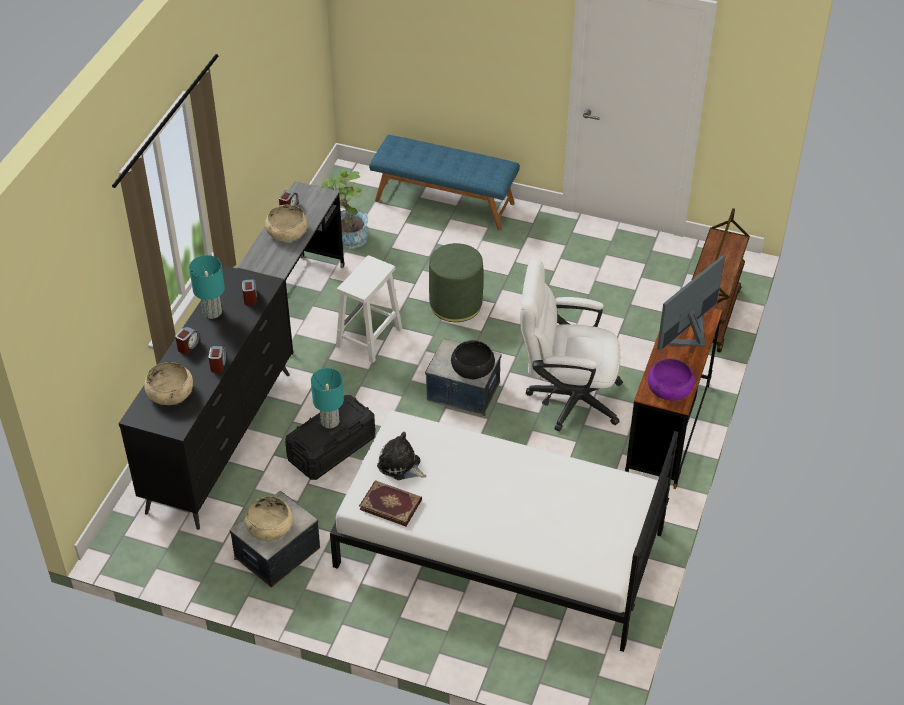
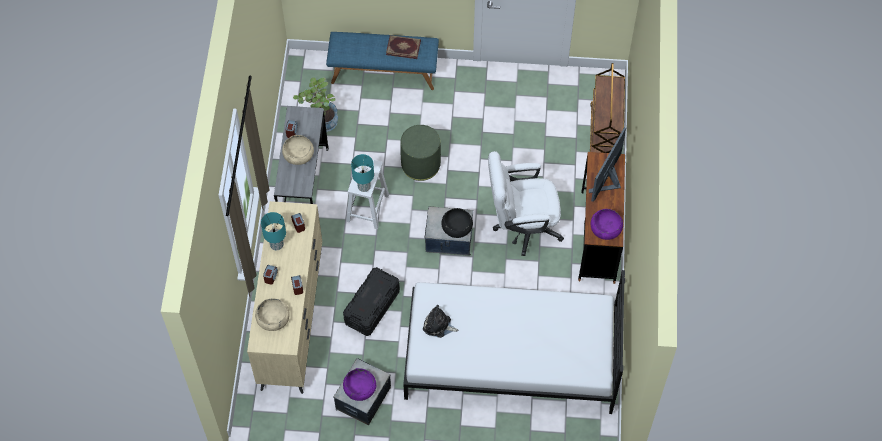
camera: 15 degrees left, 15 degrees up
(221, 440) = (292, 319): black dresser -> beige dresser
(269, 526) = (360, 388): beige bowl -> purple bowl
(330, 421) = (370, 293): turquoise table lamp -> turquoise table lamp (364, 186)
(391, 504) = (442, 357): book -> book (403, 47)

